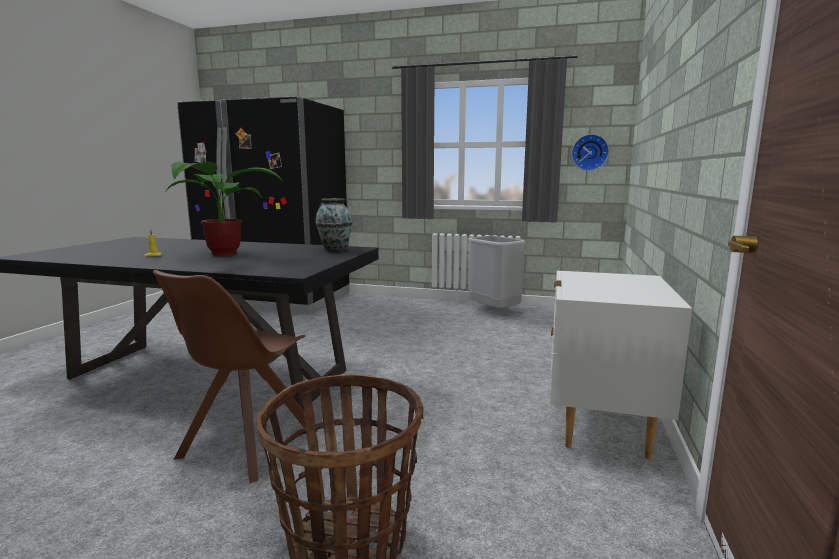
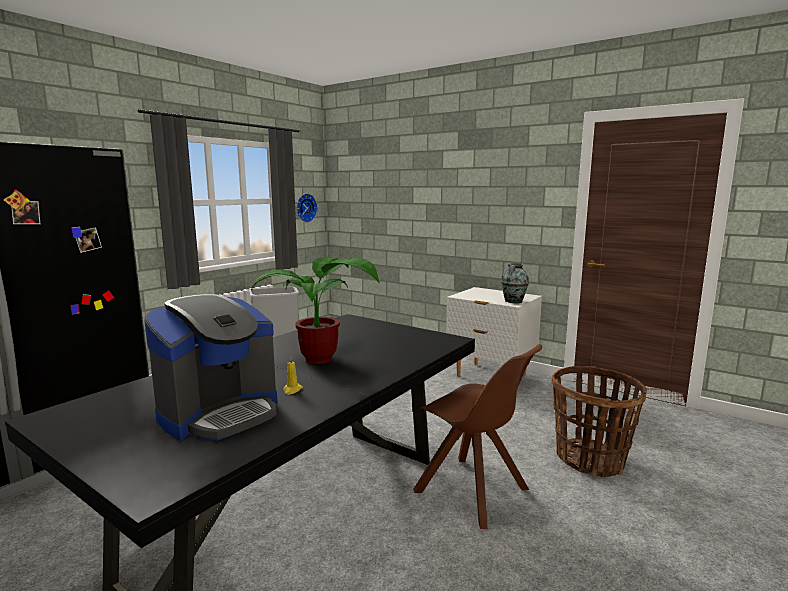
camera: 70 degrees left, 0 degrees up
(117, 252) = (220, 413): none -> coffee machine
(335, 249) = (344, 324): vase -> vase (513, 301)

